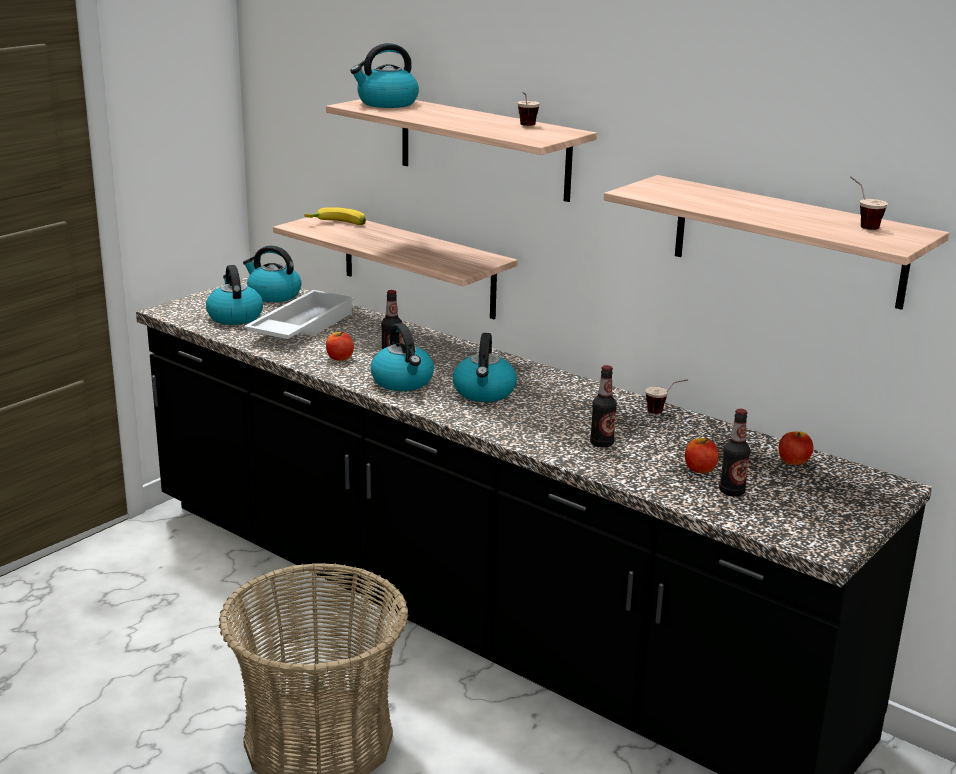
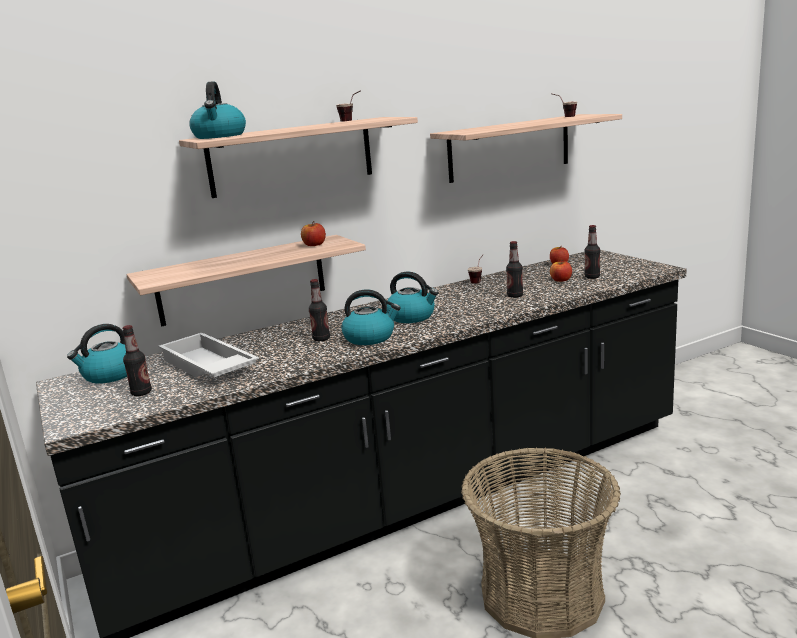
camera: 65 degrees left, 5 degrees down
(234, 317) = (141, 393): kettle -> bottle
(337, 224) = (174, 271): banana -> none
(340, 358) = (298, 355): apple -> apple (314, 245)

